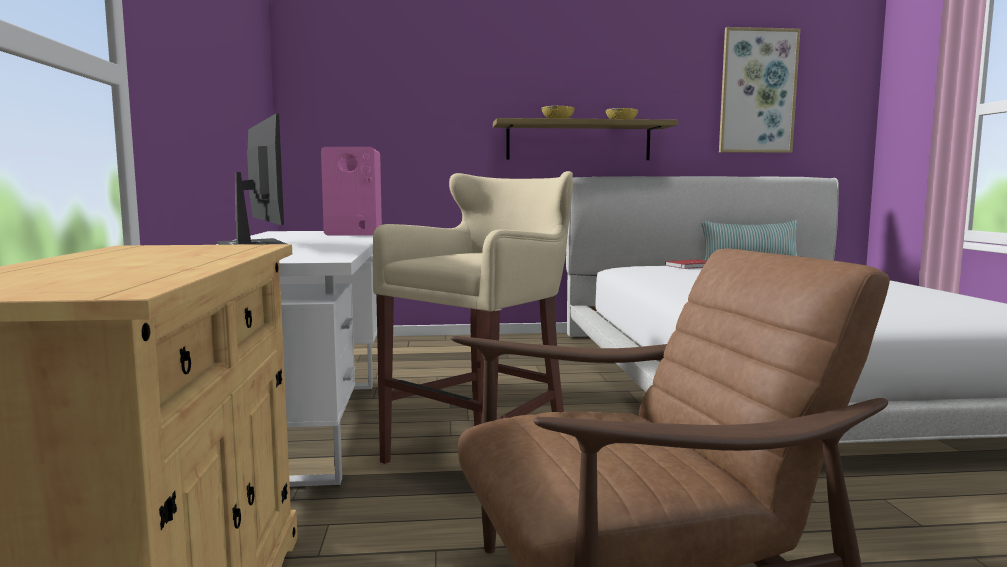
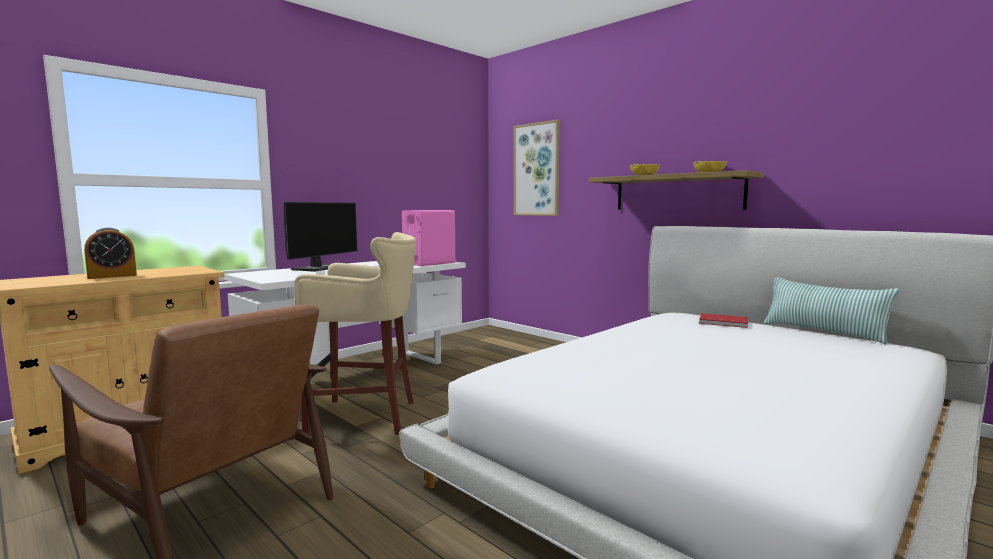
camera: 50 degrees right, 0 degrees up
(143, 263) = (112, 276): none -> alarm clock
(757, 91) = (892, 126): picture -> picture (536, 169)

